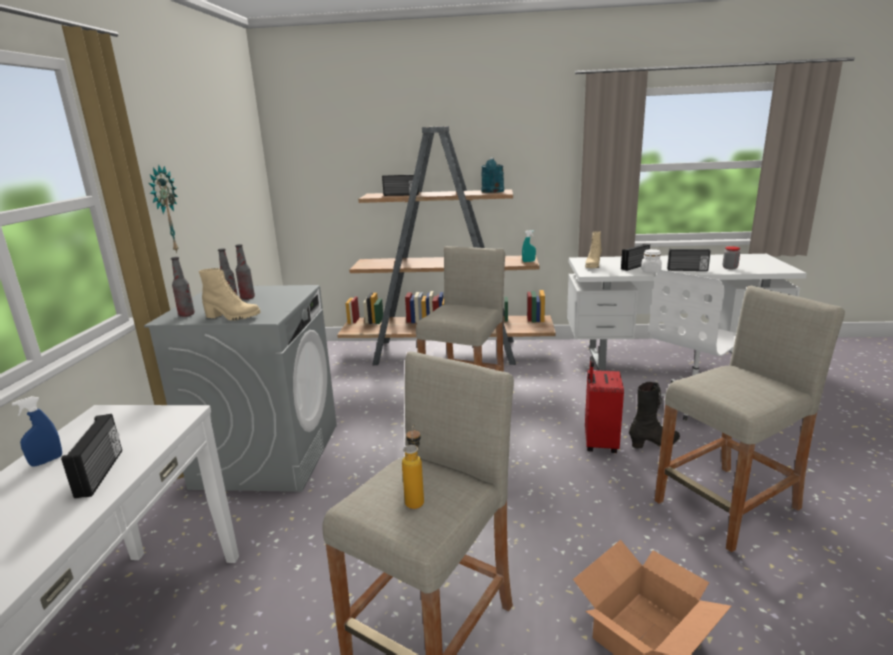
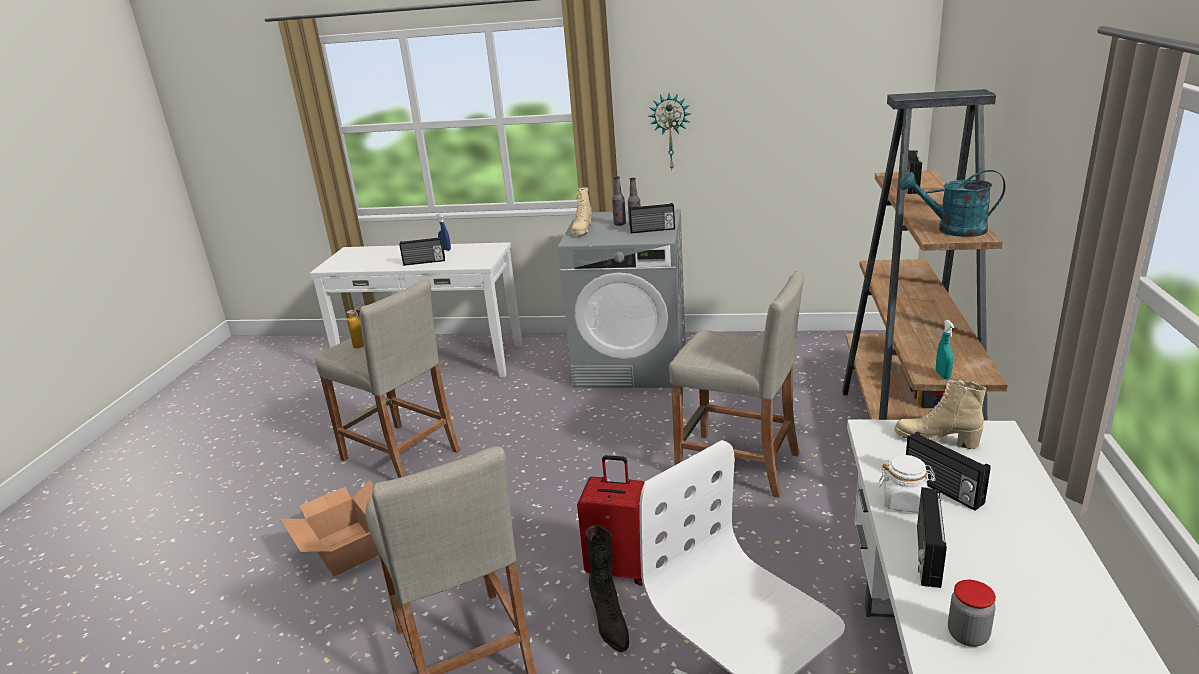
camera: 95 degrees right, 5 degrees up
(186, 315) = (595, 218): bottle -> none
(272, 292) = (652, 230): none -> radio

